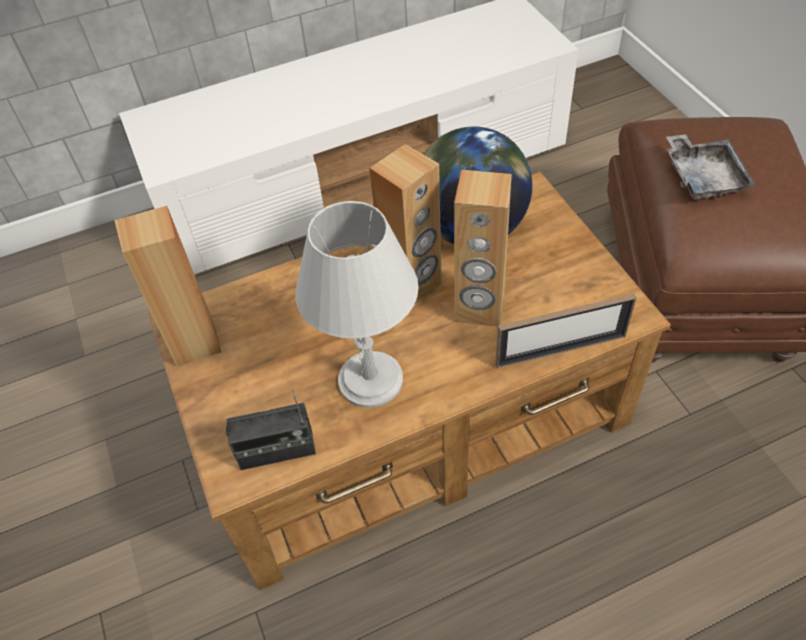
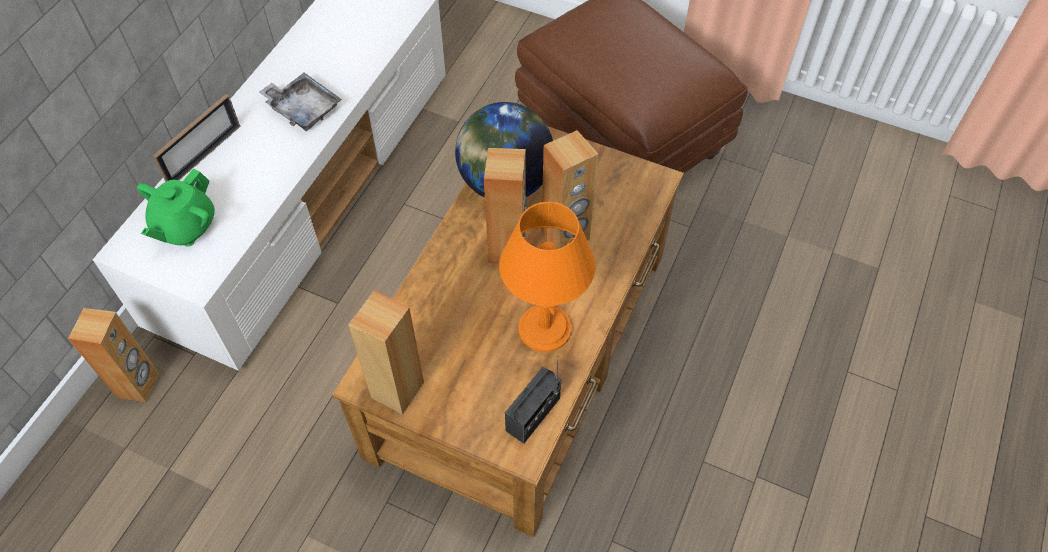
camera: 45 degrees left, 5 degrees up
(119, 246) = (139, 385): none -> brown speaker
(197, 124) = (185, 227): none -> green teapot
(370, 379) = (544, 328): grey table lamp -> orange table lamp
(560, 350) = (639, 230): picture frame -> picture frame (204, 155)
(703, 177) = (616, 58): grey tray -> grey tray (303, 109)

